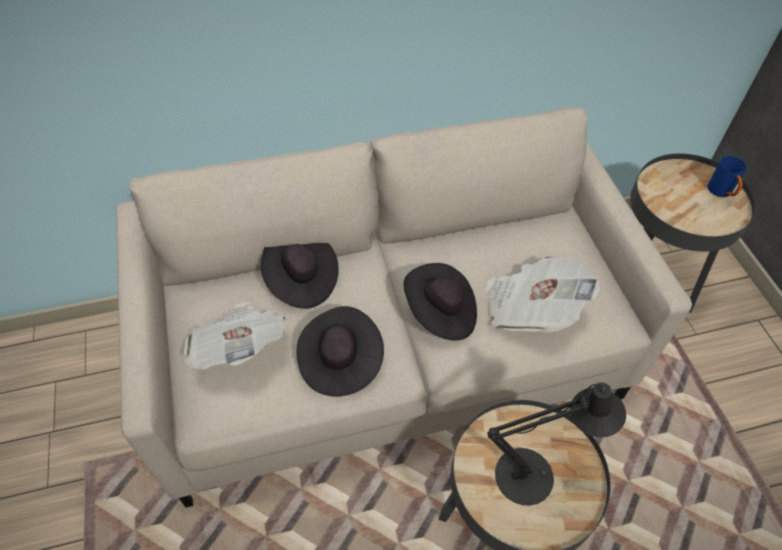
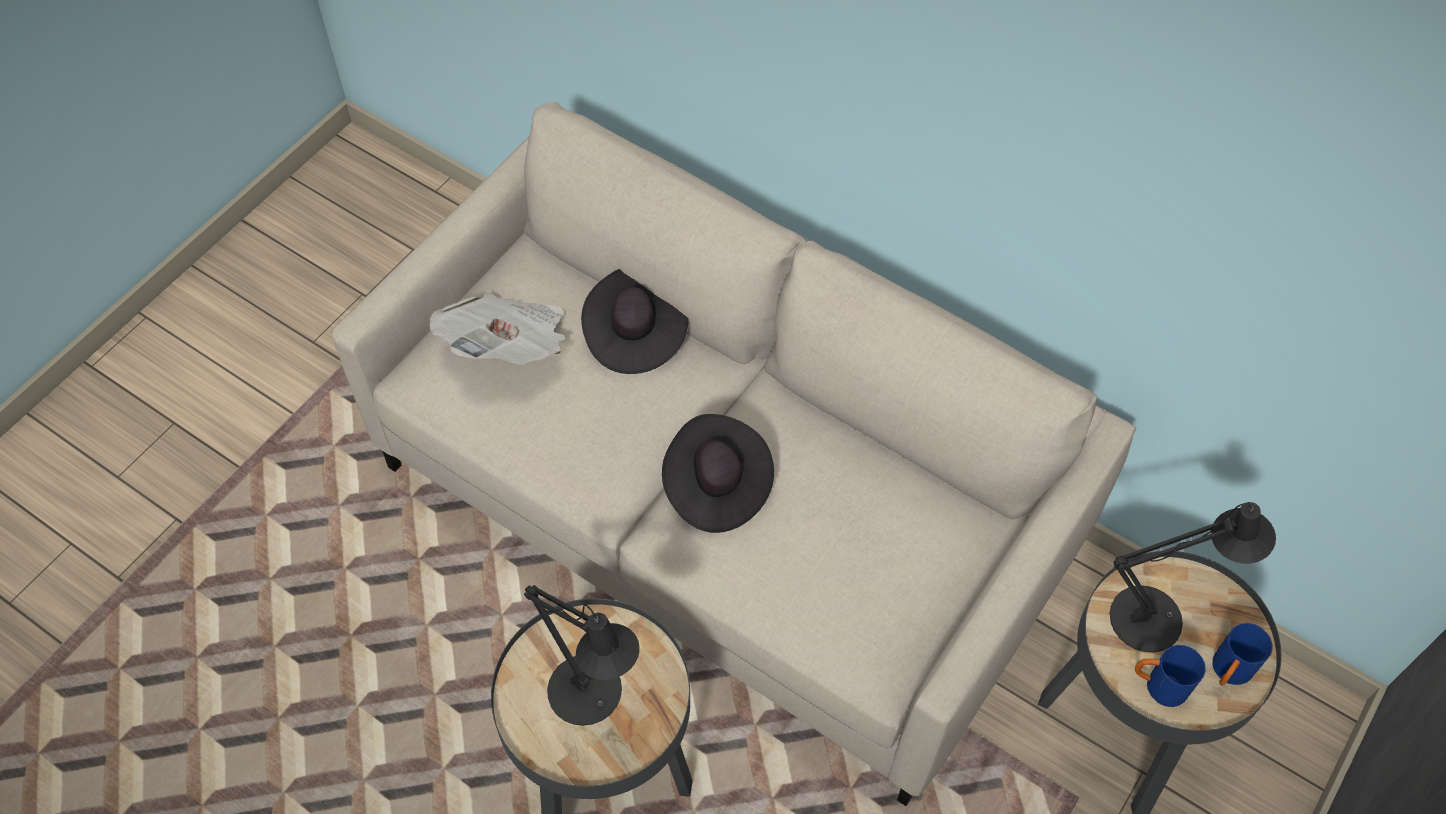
camera: 50 degrees right, 5 degrees up
(340, 362) = (572, 442): black hat -> none
(531, 308) = (809, 569): newspaper -> none
(673, 196) = (1157, 618): none -> black table lamp
(711, 220) = (1158, 685): none -> blue mug

